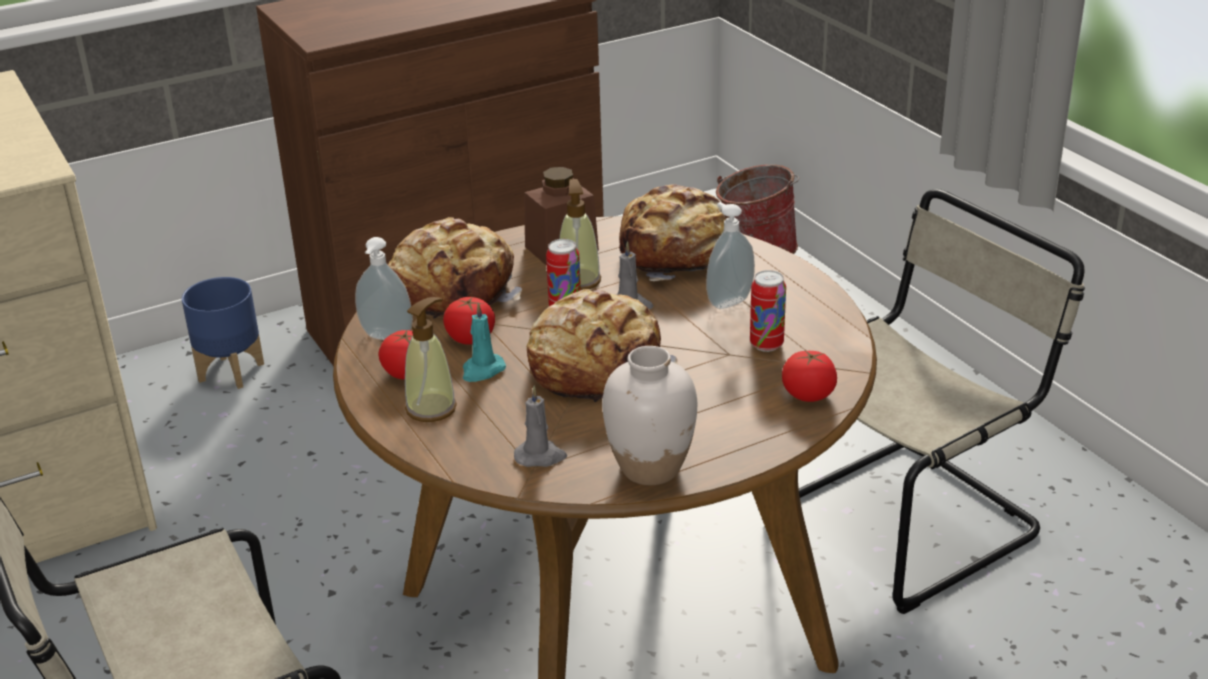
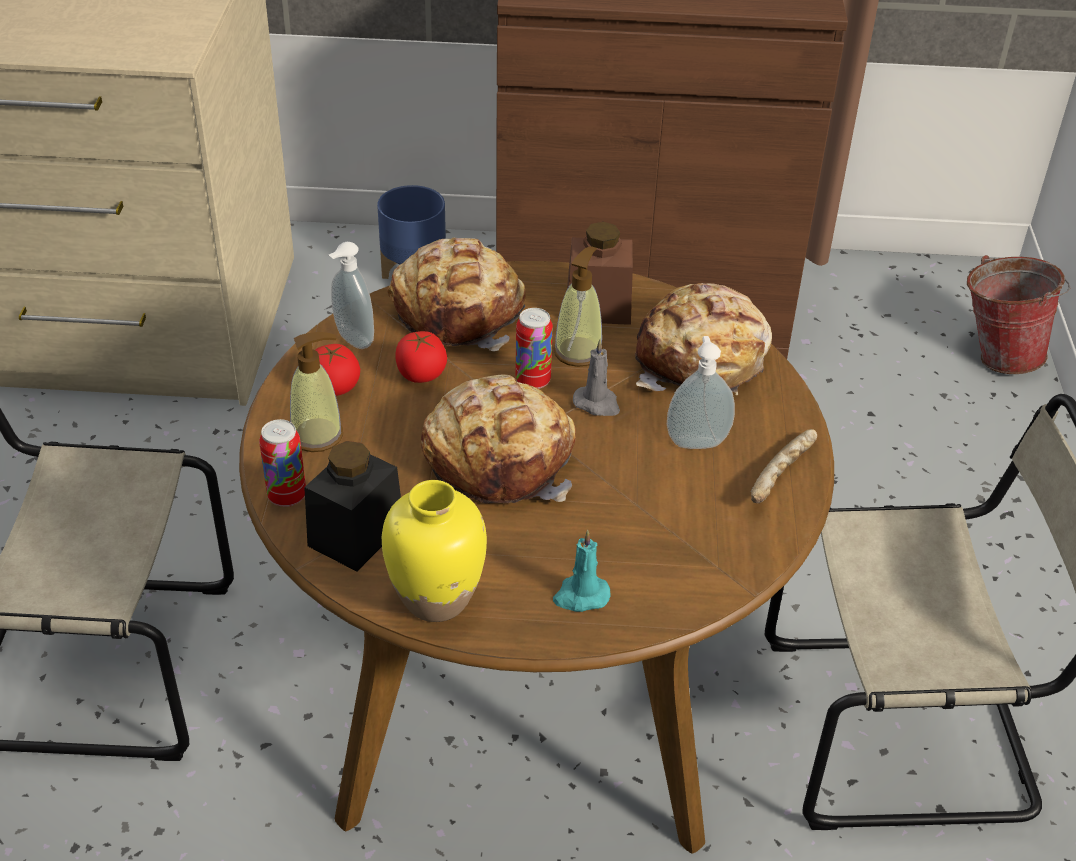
camera: 30 degrees right, 10 degrees up
(482, 370) = (397, 414): turquoise candle -> turquoise candle (580, 596)
(540, 456) = (356, 535): grey candle -> black jar
(650, 468) = (436, 598): white vase -> yellow vase
(766, 344) = (683, 511): can -> can (287, 496)
(808, 394) = (665, 591): tomato -> none
(810, 298) = (783, 476): none -> bread

